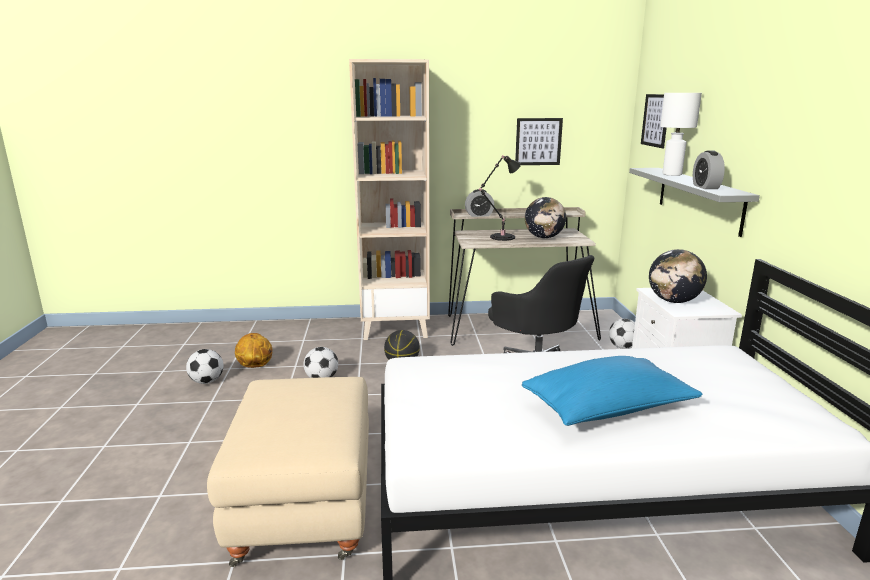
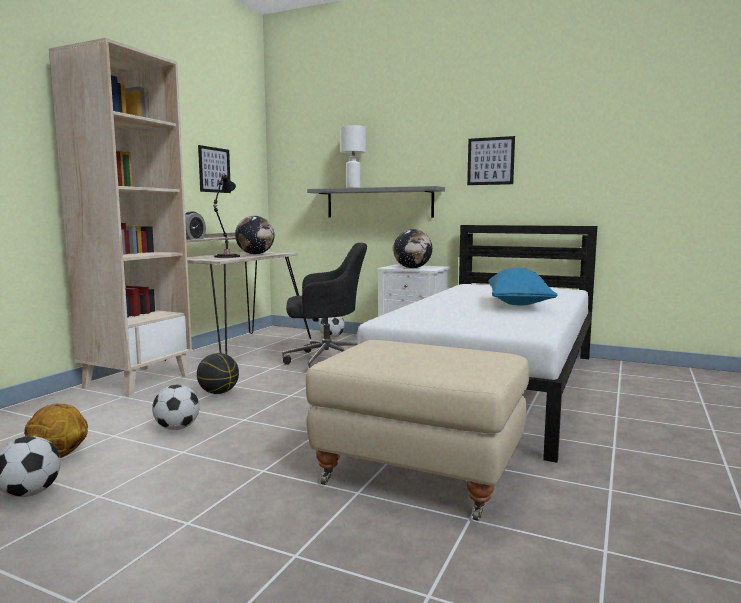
camera: 60 degrees left, 10 degrees down
(655, 120) = (305, 154): picture -> picture (490, 161)
(705, 187) = (407, 186): alarm clock -> none

